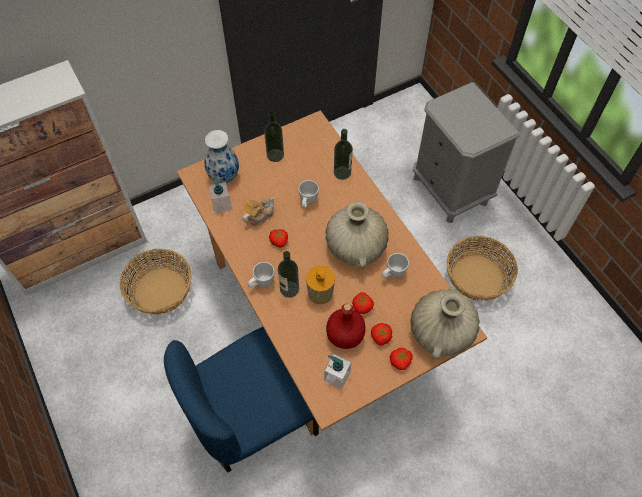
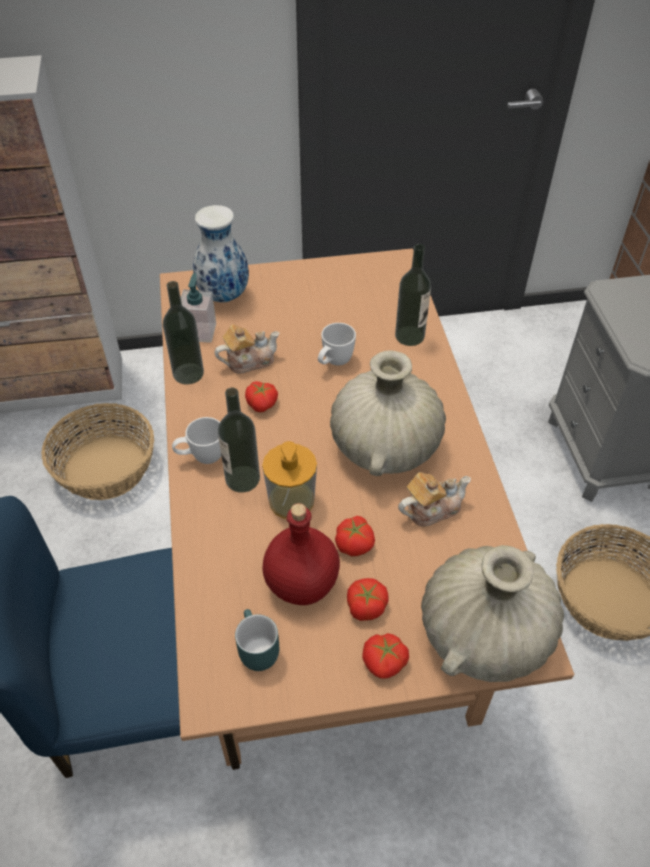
camera: 20 degrees right, 10 degrees down
(275, 155) = (315, 288): bottle -> bottle (188, 373)
(337, 376) = (254, 649): soap dispenser -> turquoise mug
(392, 274) = (431, 508): white mug -> teapot

